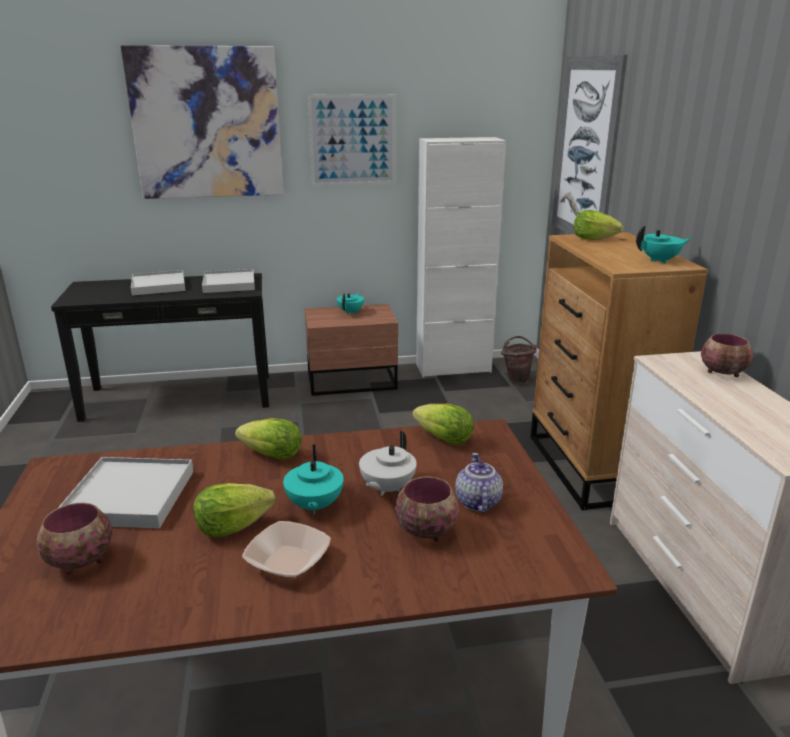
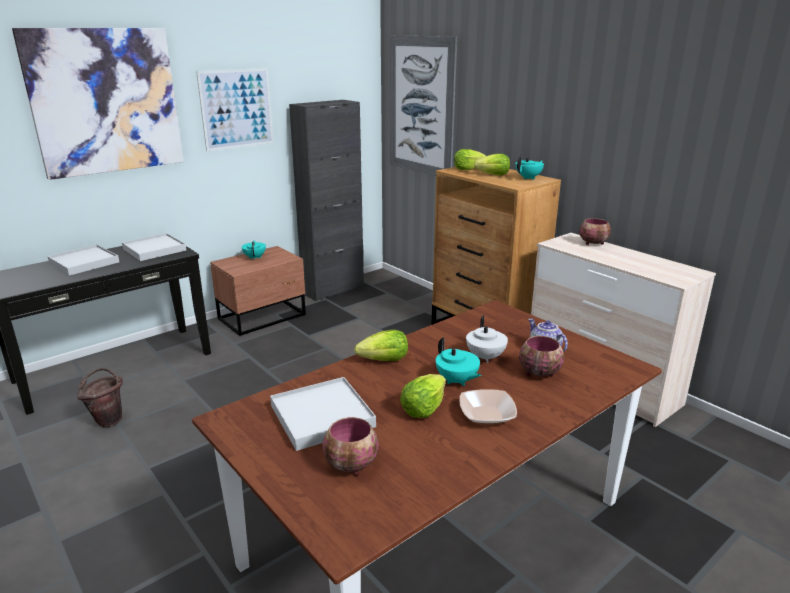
camera: 30 degrees left, 0 degrees up
(444, 439) = (479, 320): lettuce -> lettuce (493, 175)
(453, 368) = (333, 289): white cabinet -> black cabinet
(517, 379) = (386, 287): brown bucket -> brown bucket (108, 419)

